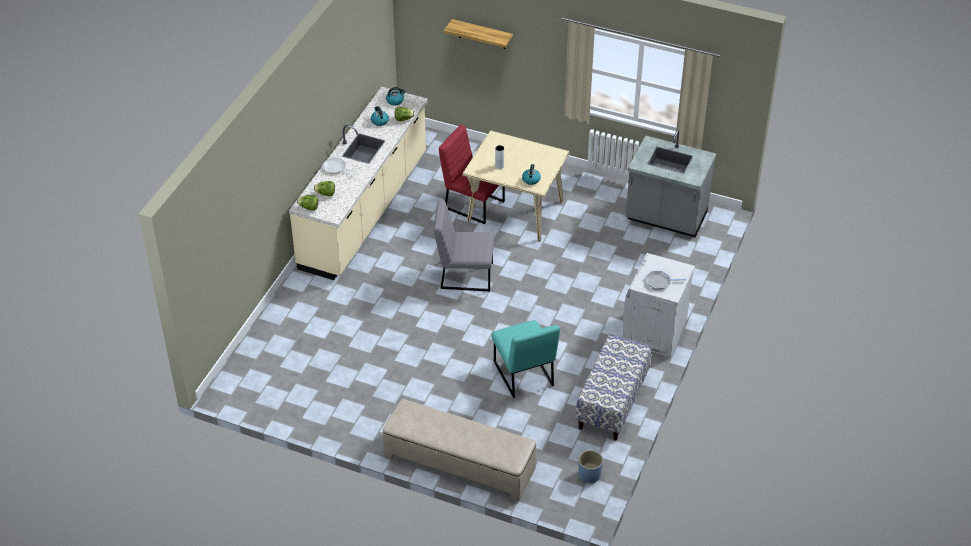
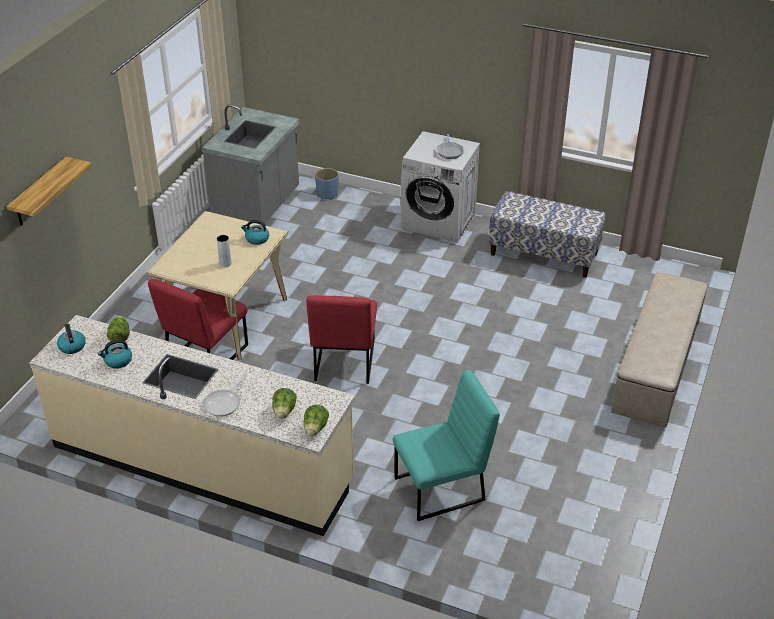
camera: 90 degrees left, 5 degrees down
(465, 275) = (344, 362): grey chair -> red chair
(523, 375) = (513, 314): turquoise chair -> turquoise chair (442, 488)
(589, 475) = (648, 272): blue planter -> blue planter (327, 194)

